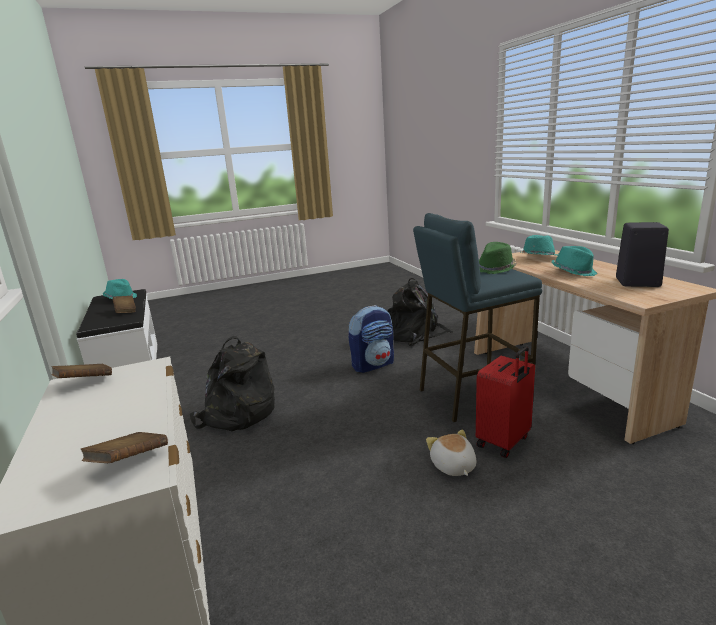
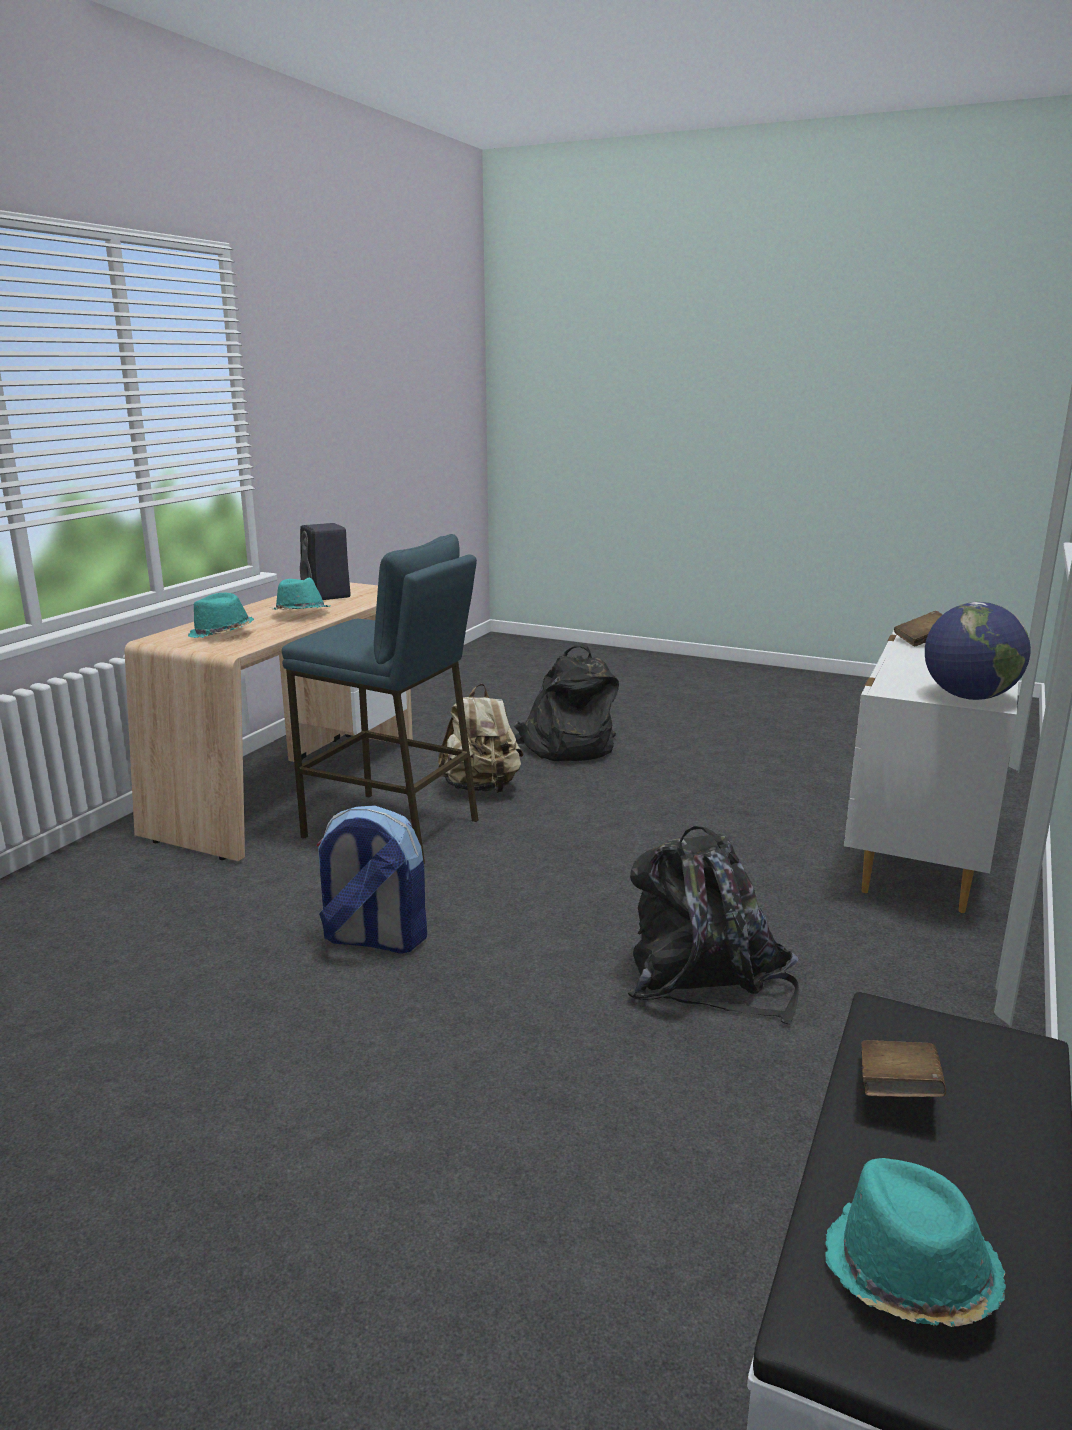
camera: 135 degrees left, 0 degrees up
(85, 383) = (969, 697): brown book -> globe
(416, 334) = (162, 955): black backpack -> black backpack (566, 747)
(453, 466) = (561, 798): plush toy -> none
(495, 268) = (341, 630): green hat -> none
(504, 442) = (481, 788): red suitcase -> beige backpack

